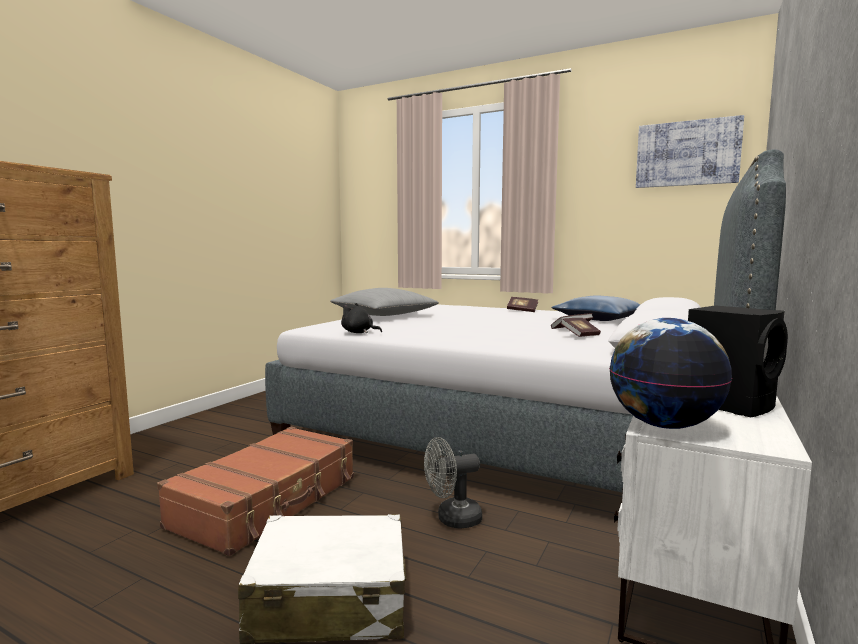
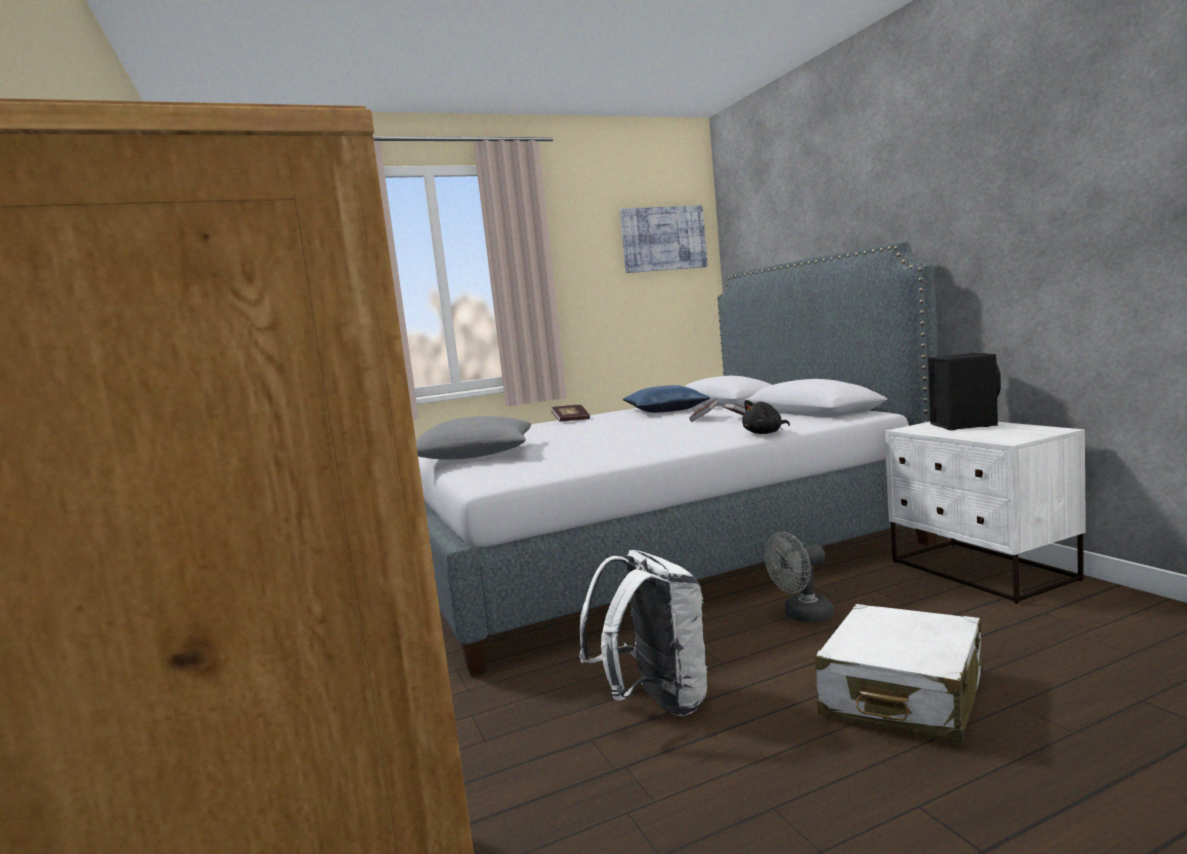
camera: 50 degrees left, 0 degrees up
(268, 501) = (655, 702): brown suitcase -> white backpack
(359, 333) = (579, 467): black plush toy -> black plush toy (765, 433)
(452, 519) = (802, 616): grey fan -> grey fan turned 45 degrees clockwise
(664, 425) = (1001, 438): globe -> none

